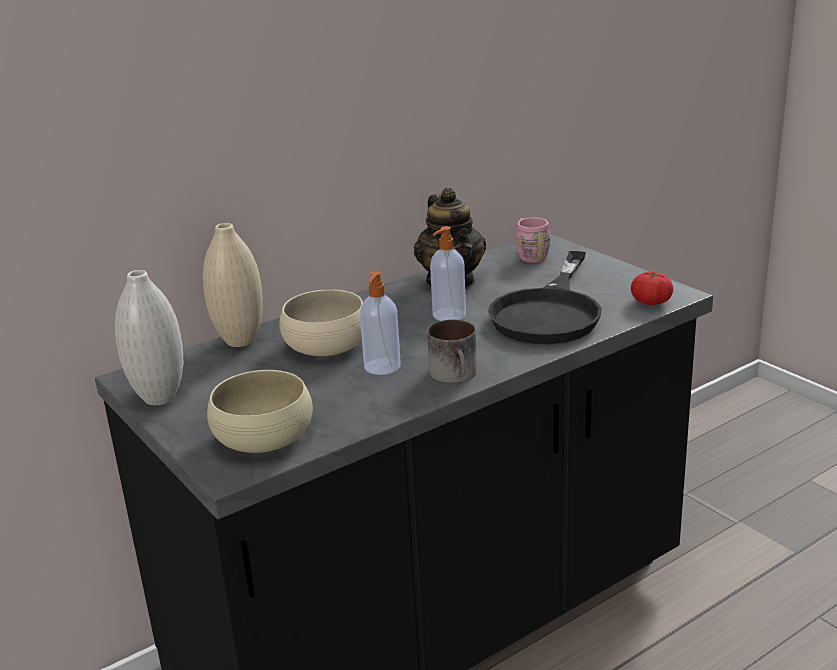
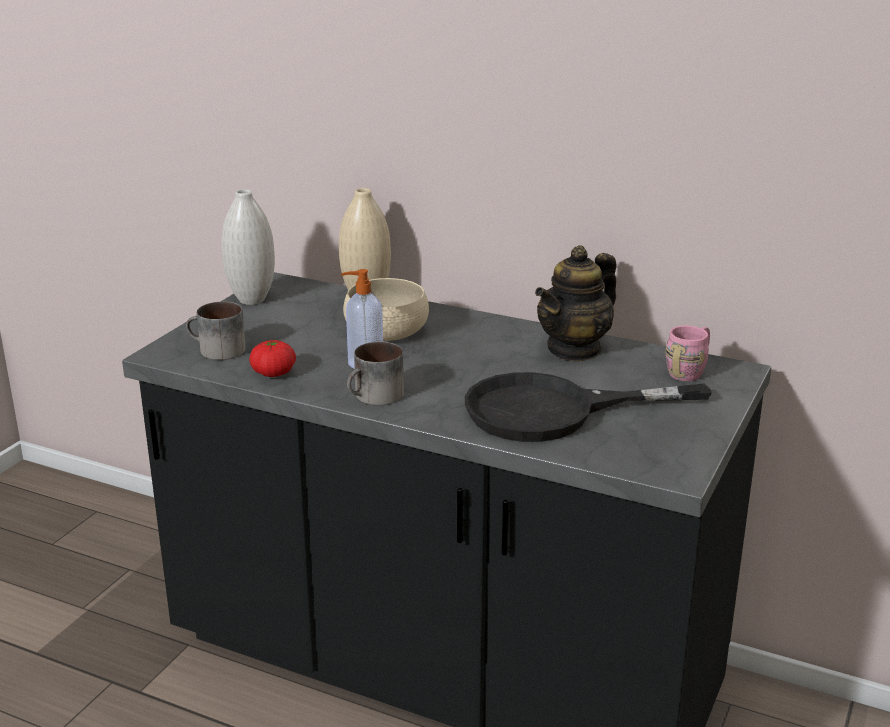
camera: 60 degrees right, 0 degrees up
(263, 437) = (216, 350): beige bowl -> mug
(448, 315) = (495, 365): soap dispenser -> none
(651, 302) = (637, 461): tomato -> tomato (273, 373)

